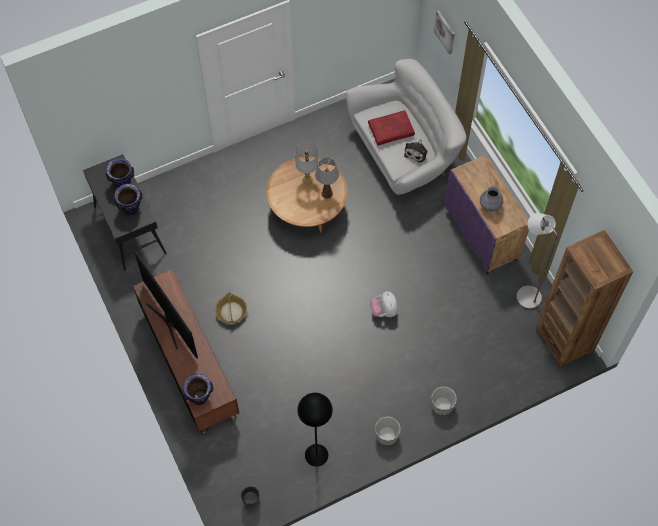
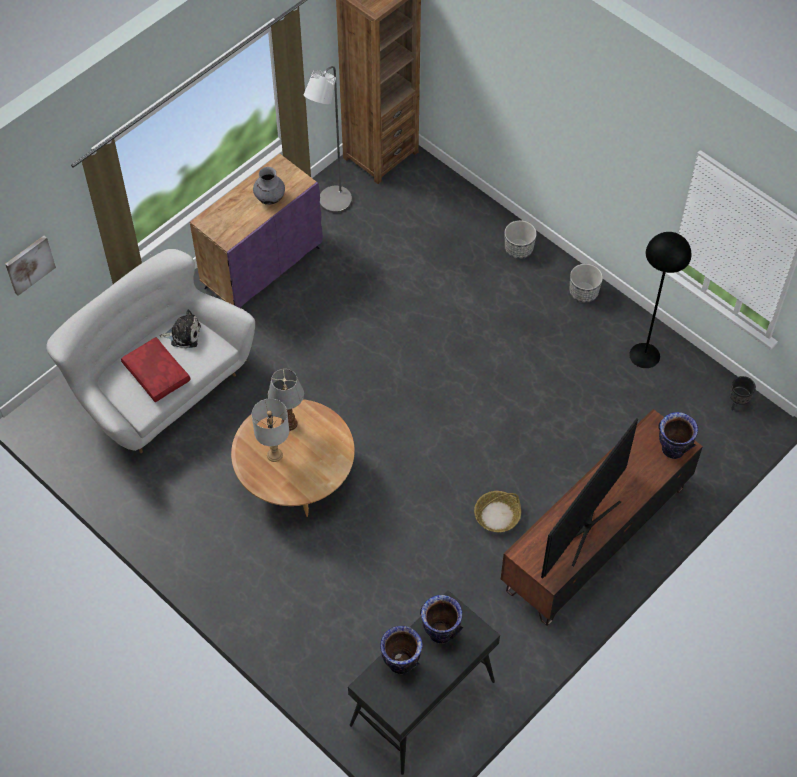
camera: 110 degrees left, 5 degrees down
(384, 311) = (418, 341): plush toy -> none

